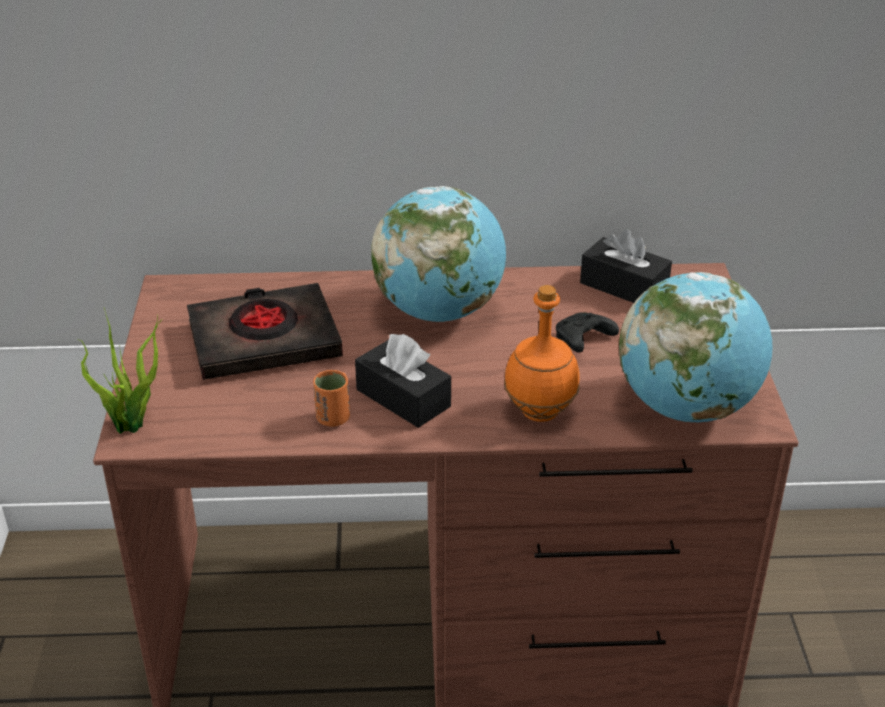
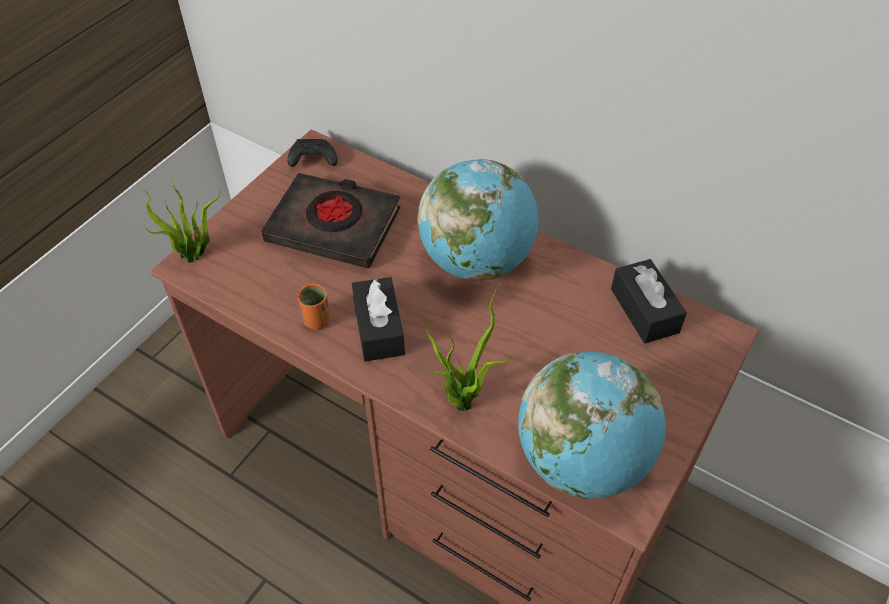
camera: 35 degrees right, 15 degrees up
(539, 413) = (462, 398): orange bottle -> potted plant
(583, 340) = (559, 347): black game controller -> black game controller (312, 160)

